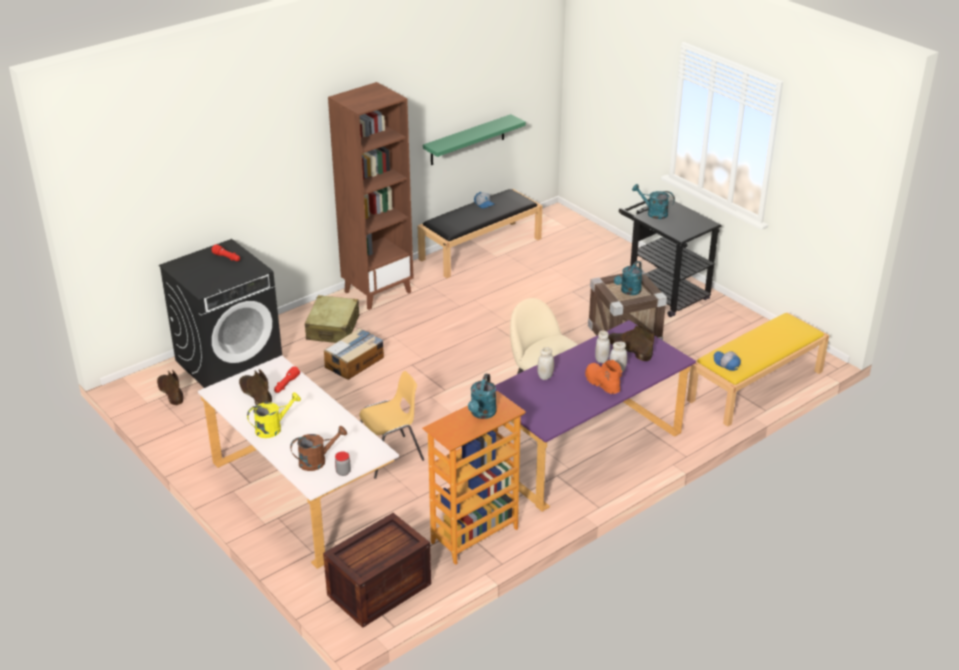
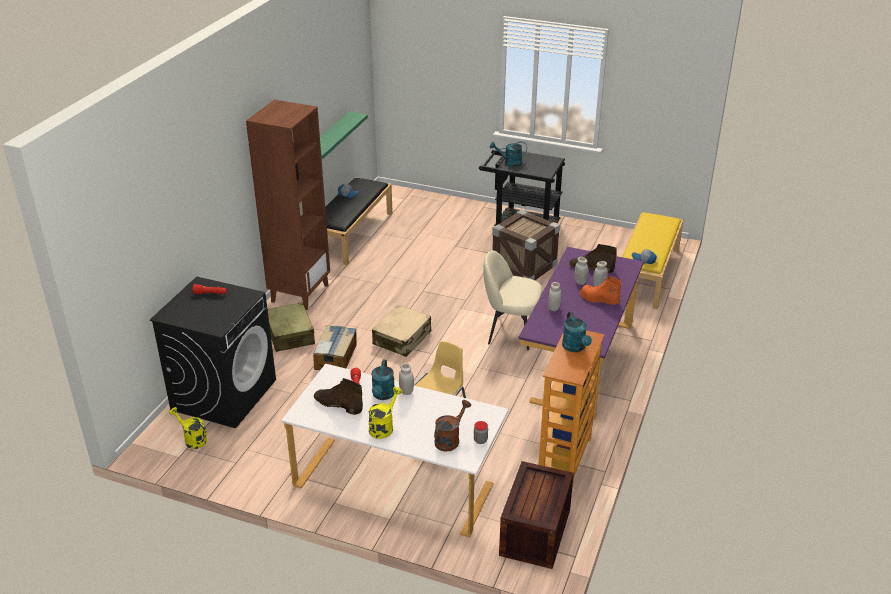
camera: 30 degrees left, 0 degrees up
(170, 392) = (192, 439): brown boot -> yellow watering can
(324, 404) = (406, 391): none -> white jar
(431, 366) = (402, 338): none -> beige suitcase
(629, 291) = (527, 229): turquoise watering can -> turquoise watering can (383, 395)

